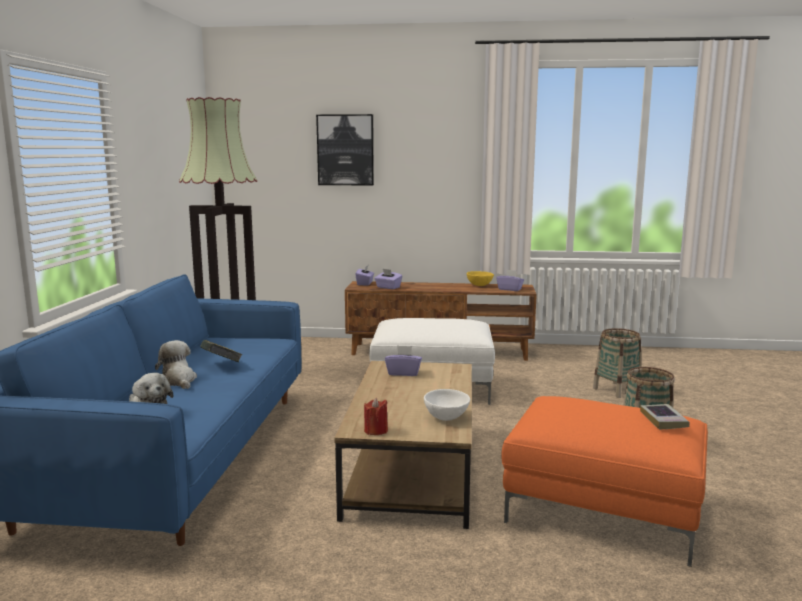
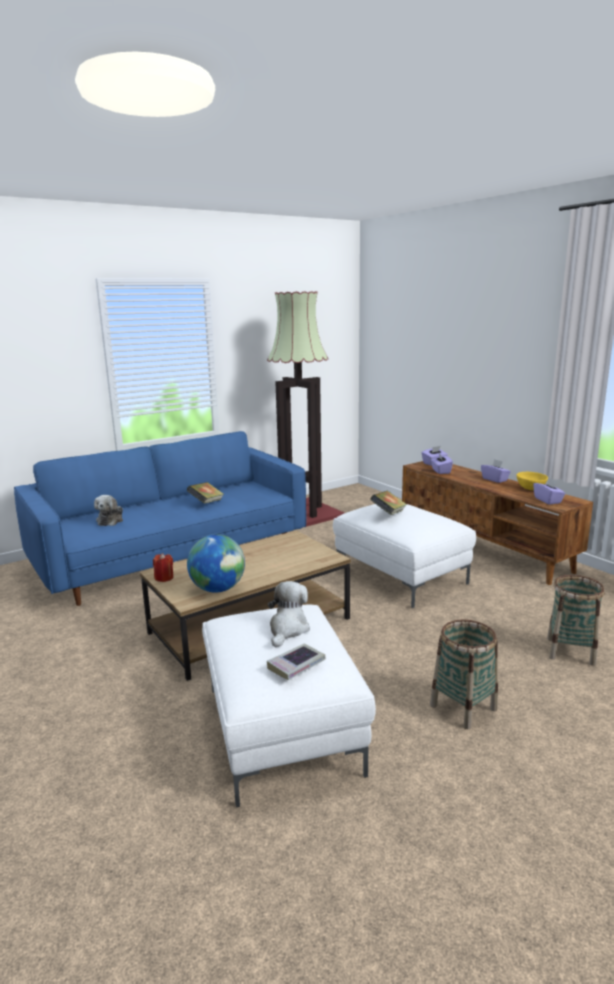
camera: 50 degrees right, 5 degrees up
(179, 381) = (167, 506): plush toy -> plush toy (287, 629)
(345, 150) = (446, 331): picture -> none
(403, 373) = (287, 547): purple tissue box -> purple tissue box (495, 479)
(427, 325) = (388, 514): none -> book
(447, 417) = (218, 589): white bowl -> globe
(604, 511) = (284, 730): orange ottoman -> white ottoman

